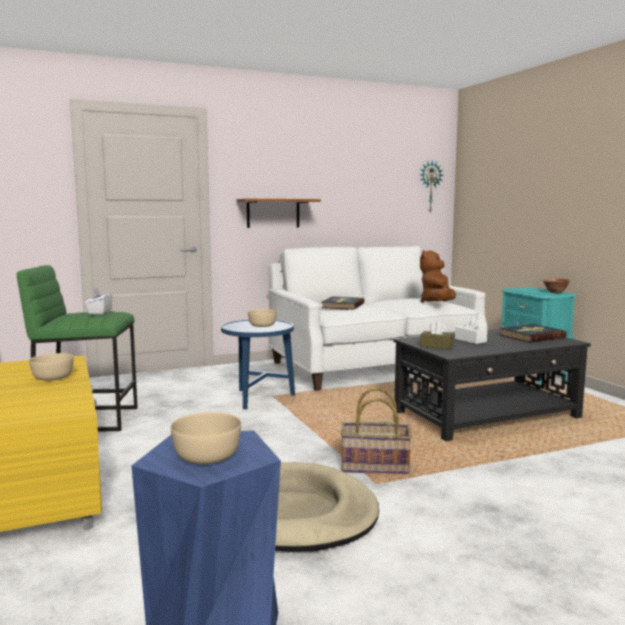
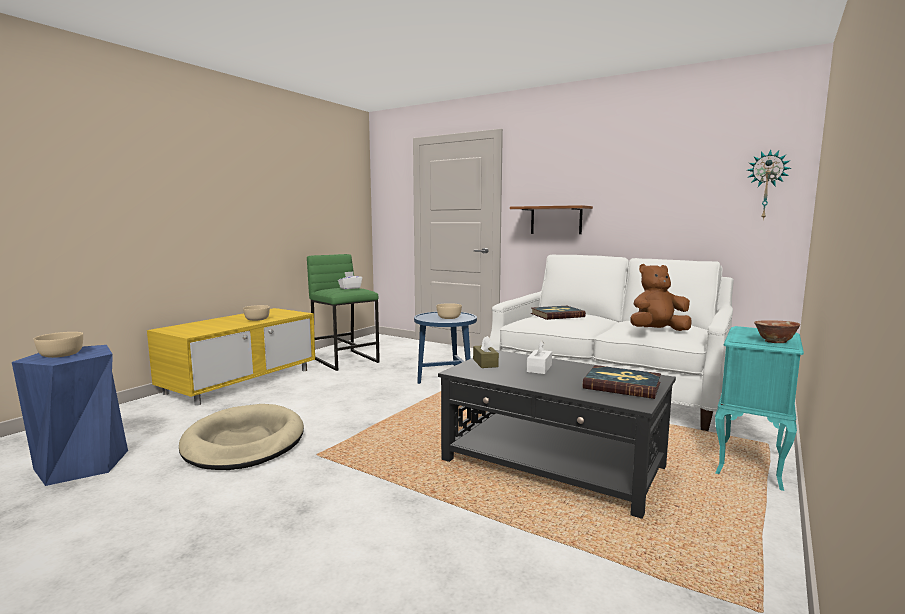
camera: 55 degrees right, 0 degrees up
(374, 466) = (350, 447): basket -> none

